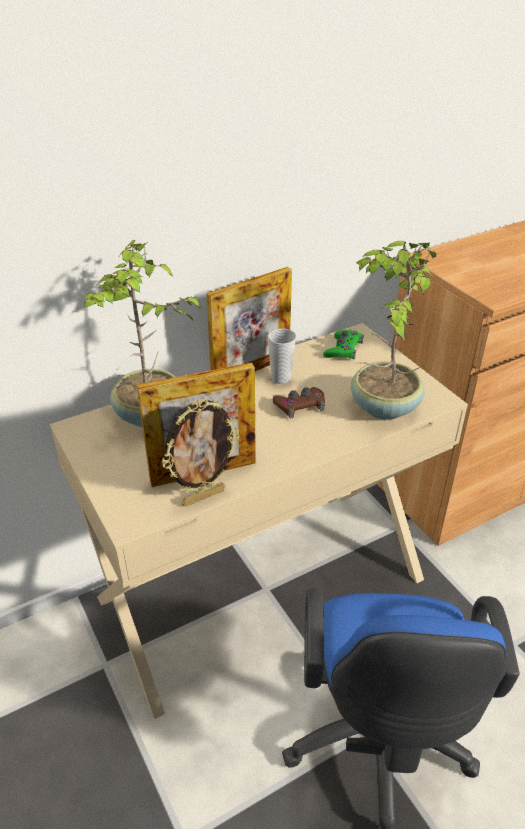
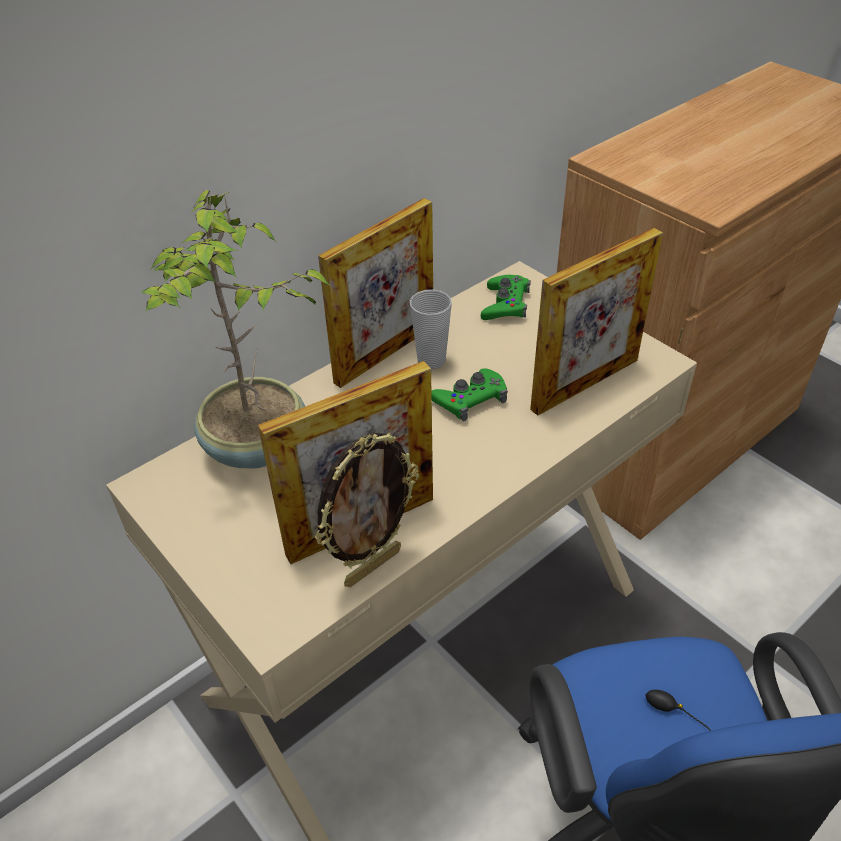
camera: 10 degrees left, 5 degrees up
(300, 406) = (470, 399): brown game controller -> green game controller
(382, 407) = (585, 384): potted plant -> picture frame

